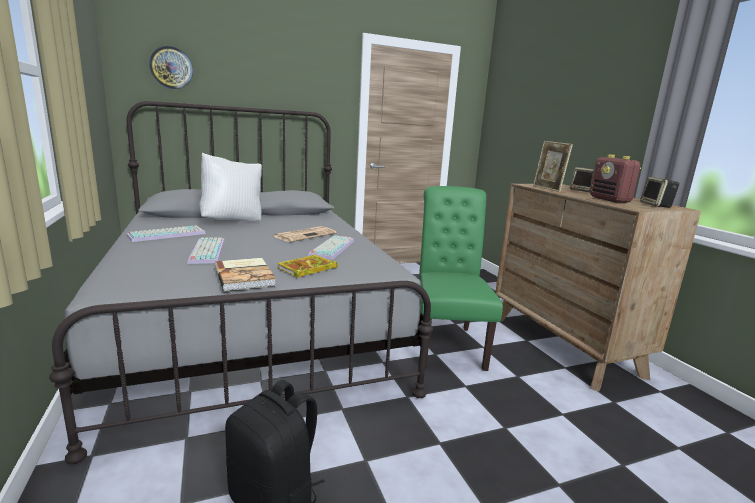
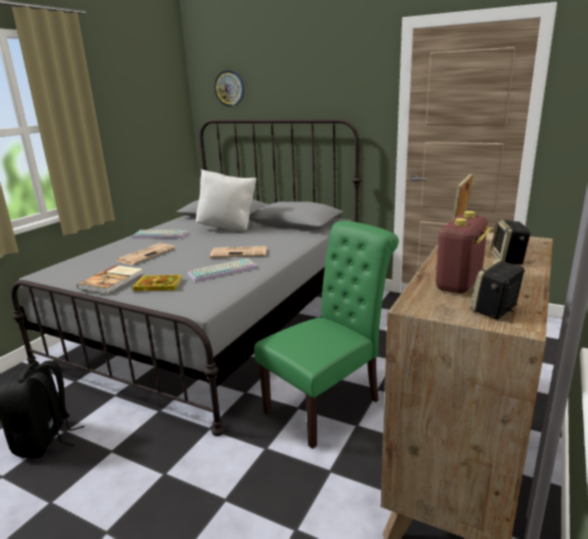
camera: 50 degrees right, 5 degrees up
(206, 251) = (146, 254): keyboard -> newspaper

